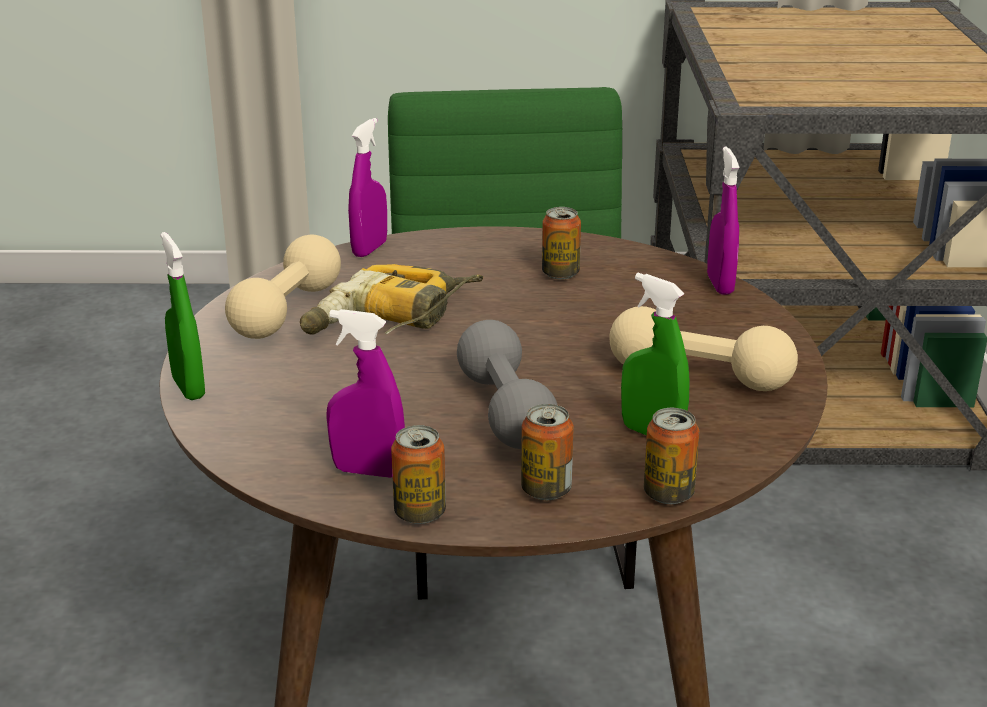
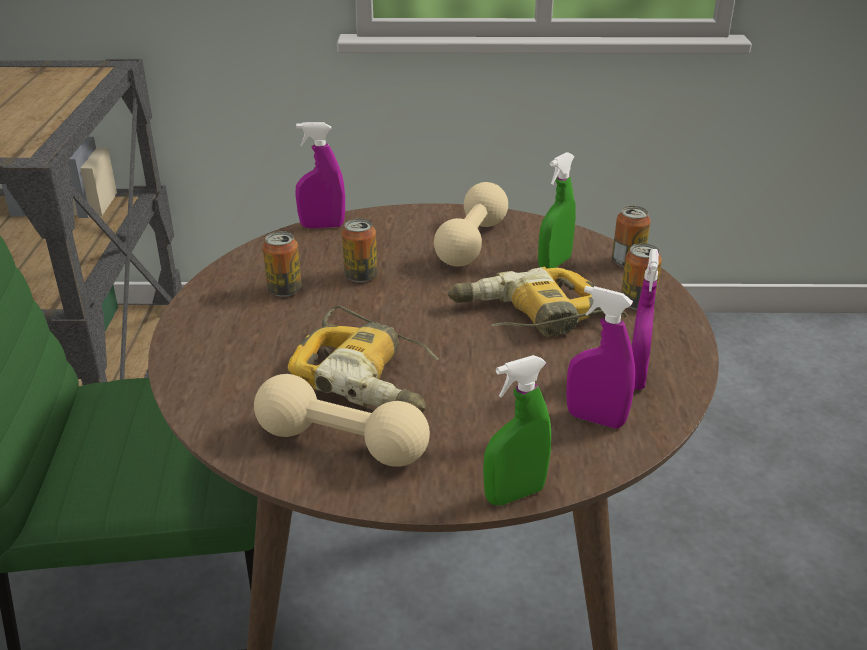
camera: 90 degrees left, 5 degrees up
(369, 249) = (192, 397): purple spray bottle -> purple spray bottle (595, 419)
(419, 513) = (684, 352): can -> can (361, 276)
(505, 411) = (532, 318): grey dumbbell -> power drill

